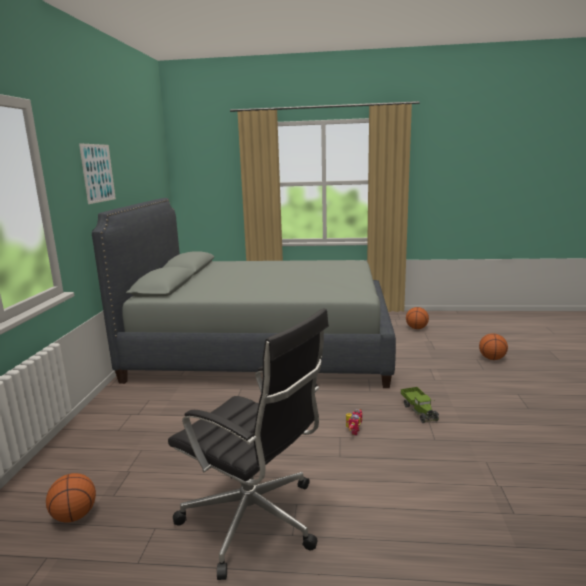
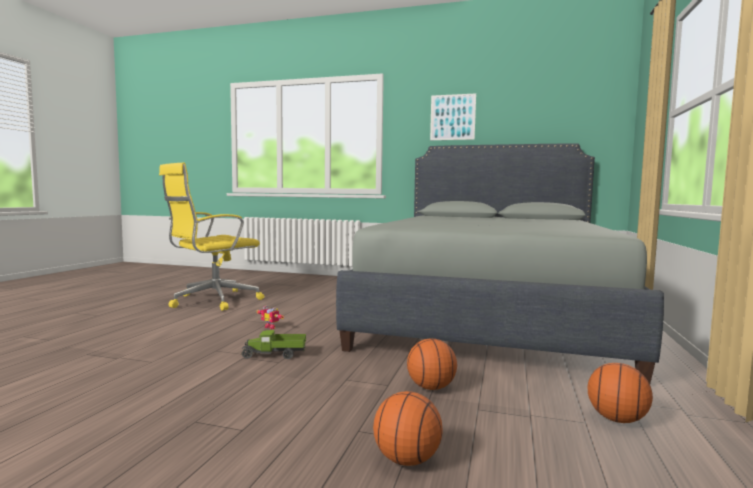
camera: 100 degrees right, 10 degrees down
(75, 516) = (267, 281): basketball -> basketball (431, 387)
(255, 521) = (212, 301): black office chair -> yellow office chair

